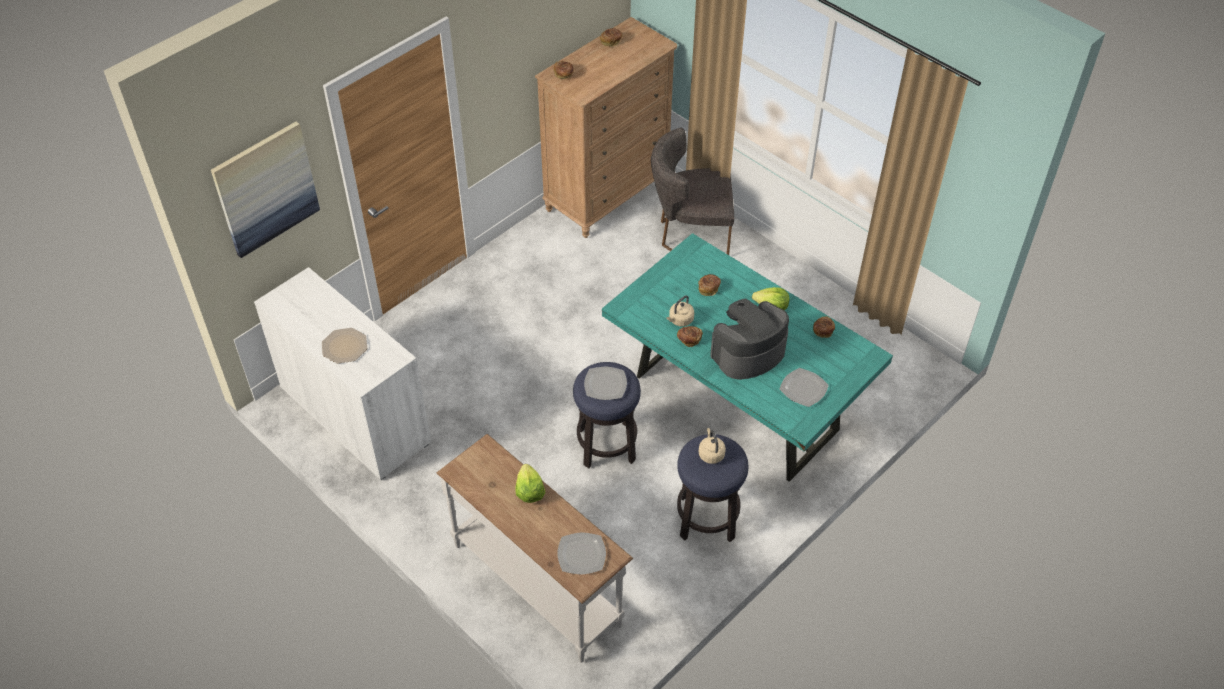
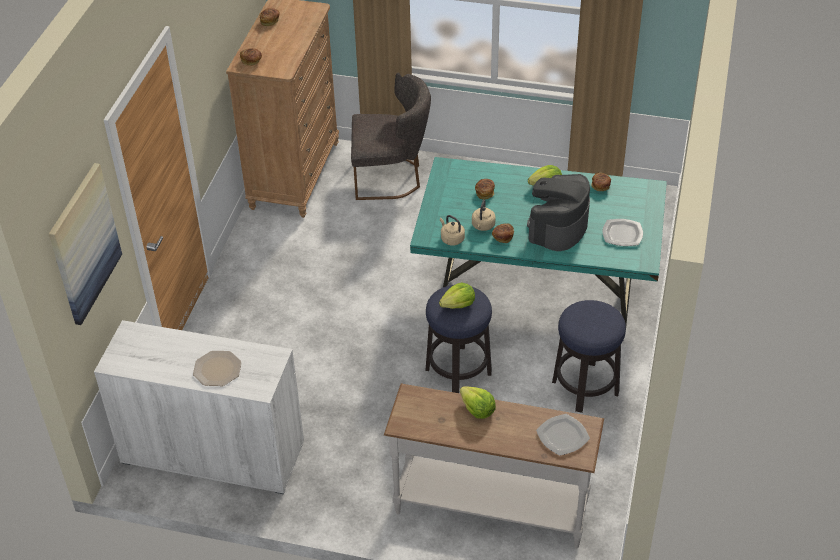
camera: 30 degrees left, 5 degrees down
(606, 385) = (458, 305): plate -> lettuce
(690, 234) = (391, 177): grey chair -> grey chair turned 150 degrees counterclockwise
(711, 454) = (587, 317): beige kettle -> beige kettle (451, 239)

